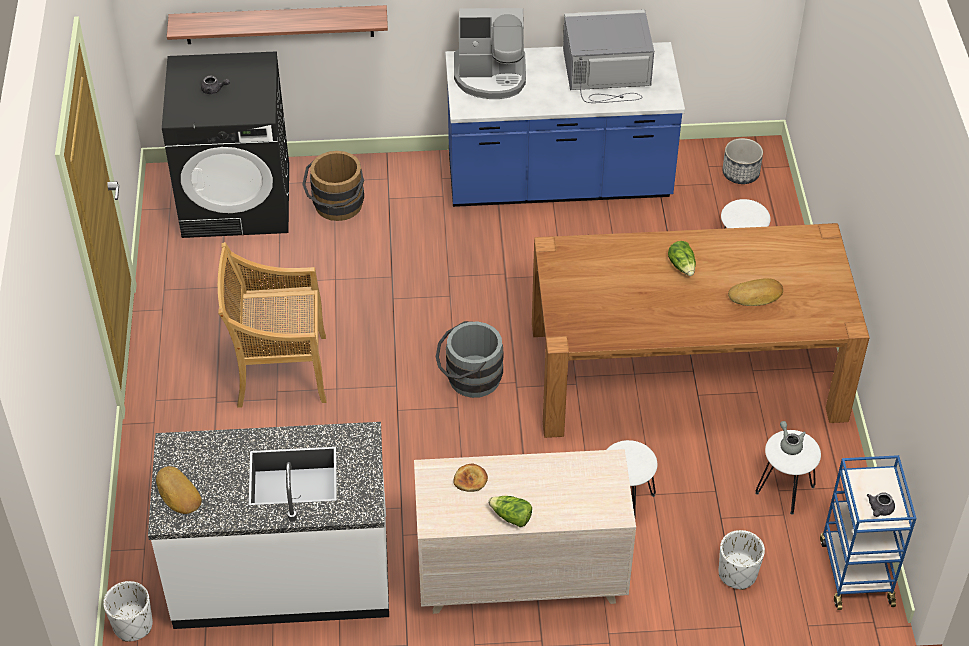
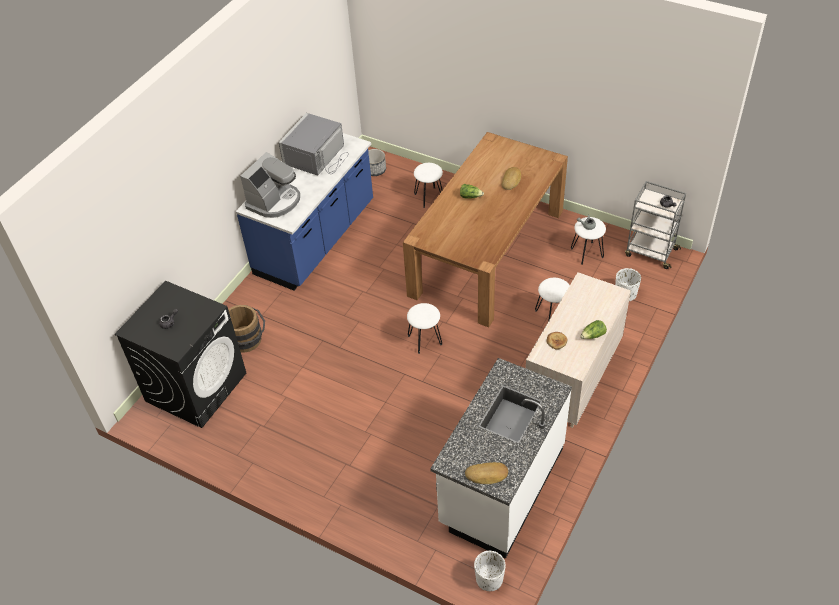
camera: 55 degrees left, 0 degrees up
(279, 24) = (158, 262): shelf -> none
(279, 370) = (350, 423): beige chair -> none
(469, 378) = (424, 340): grey bucket -> white stool
(855, 571) = (650, 252): blue cart -> grey cart

